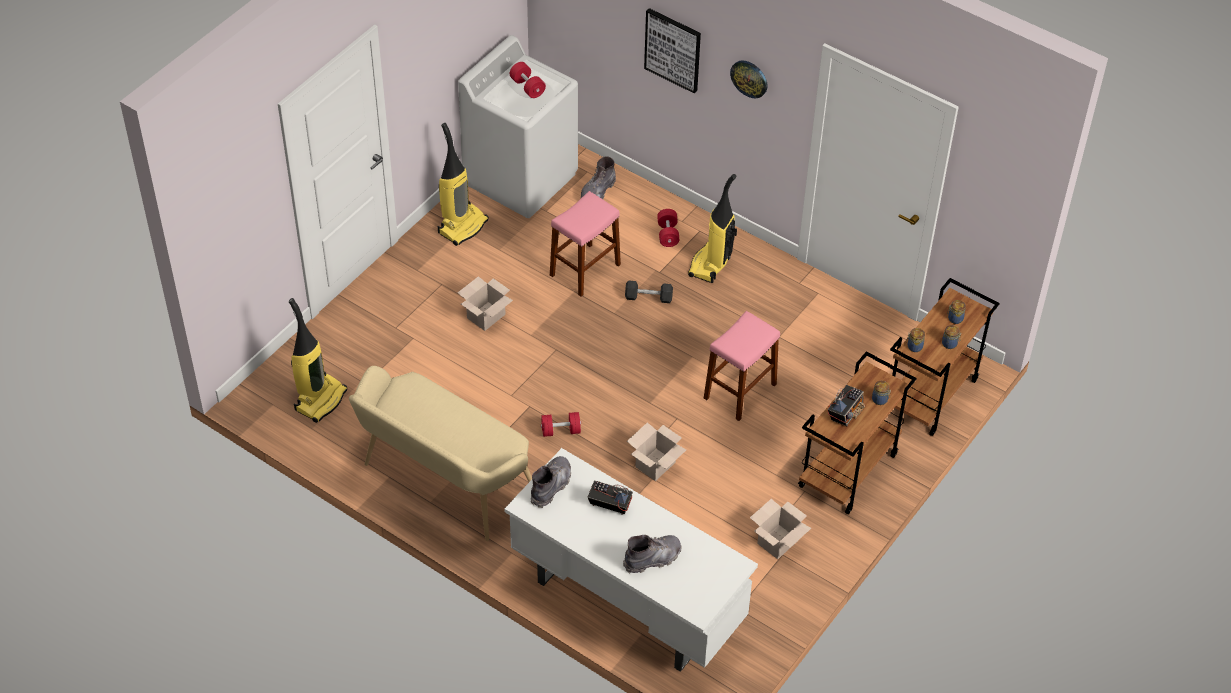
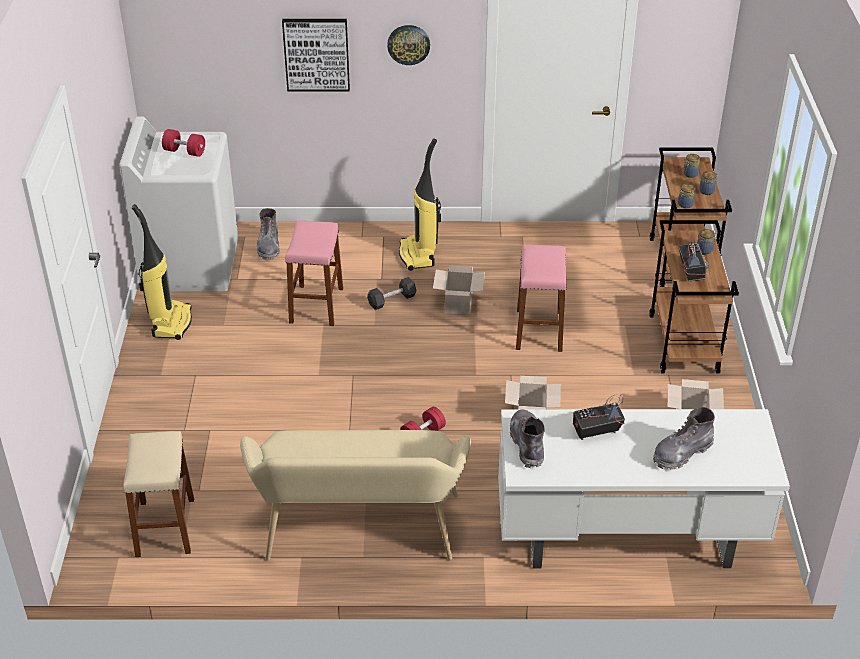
camera: 35 degrees left, 10 degrees down
(320, 399) = (165, 527): vacuum cleaner -> beige stool
(486, 315) = (262, 379): cardboard box -> cardboard box (458, 303)
(653, 558) = (681, 453): grey boot -> grey boot turned 150 degrees counterclockwise
(668, 234) = (360, 250): red dumbbell -> none

